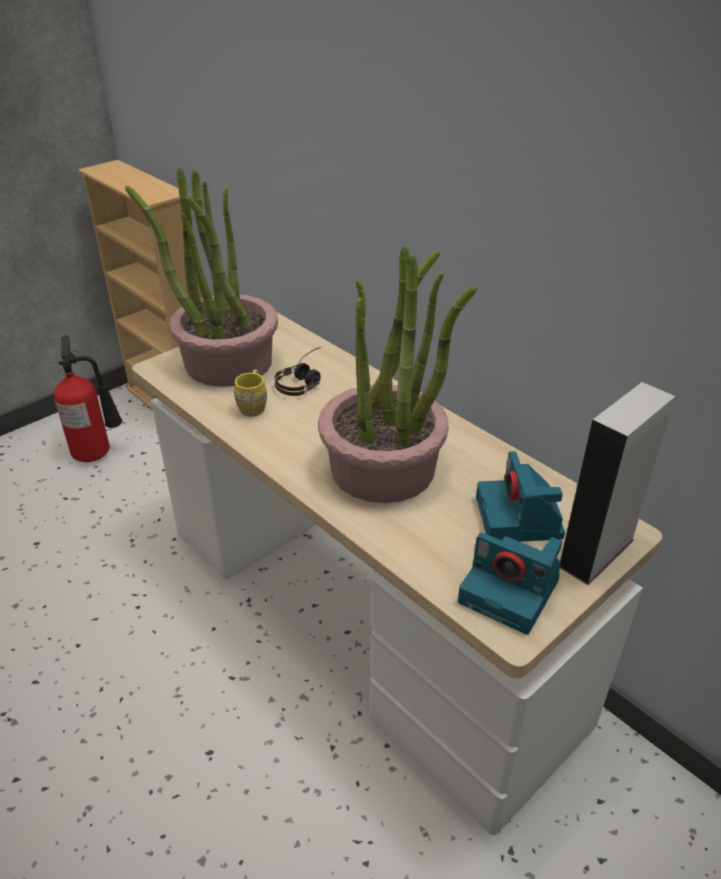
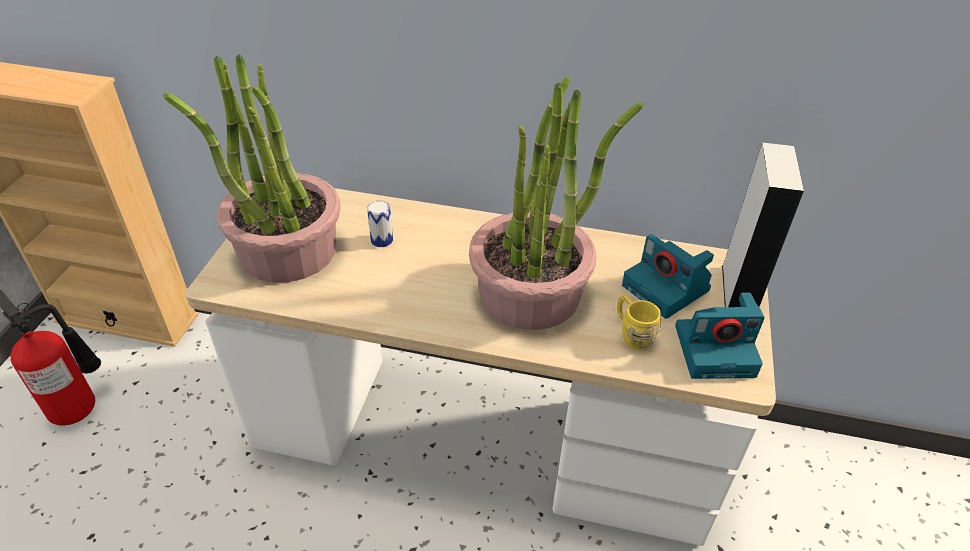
camera: 35 degrees left, 5 degrees up
(254, 405) = (358, 283): yellow mug -> yellow mug (632, 334)
(304, 381) = (382, 240): headphones -> can

